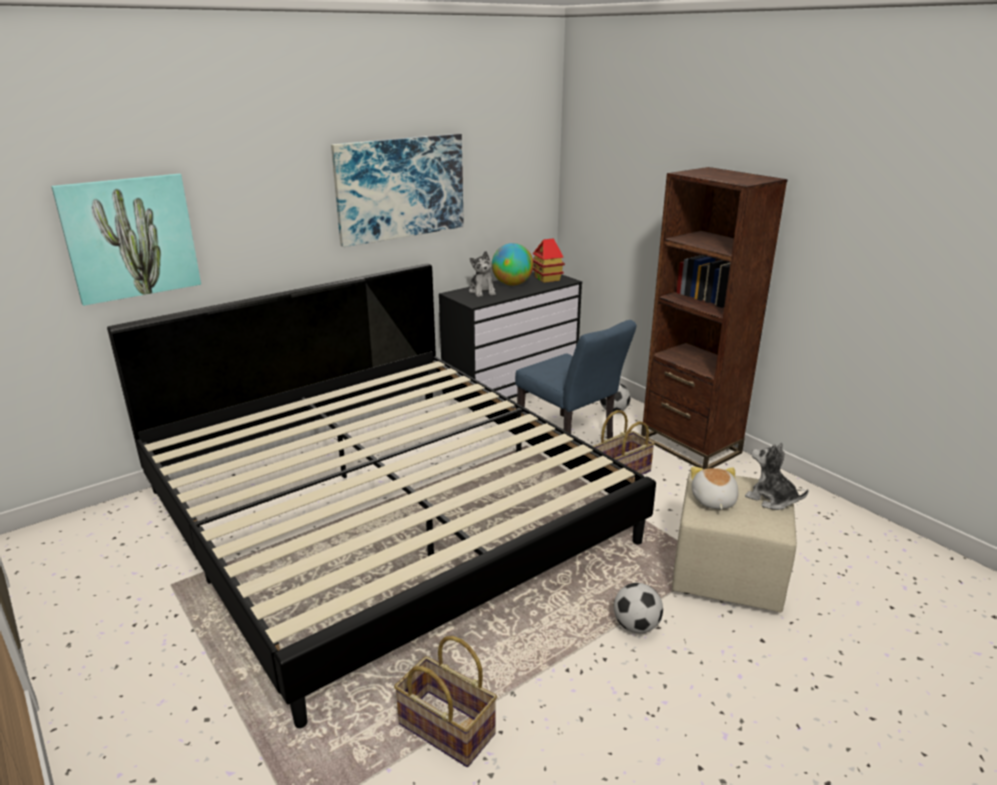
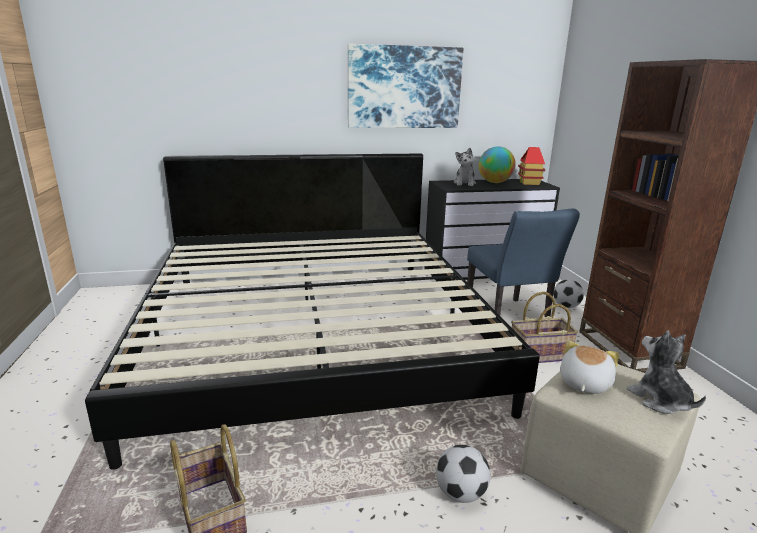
camera: 25 degrees right, 5 degrees down
(130, 238) = (188, 95): picture -> none

